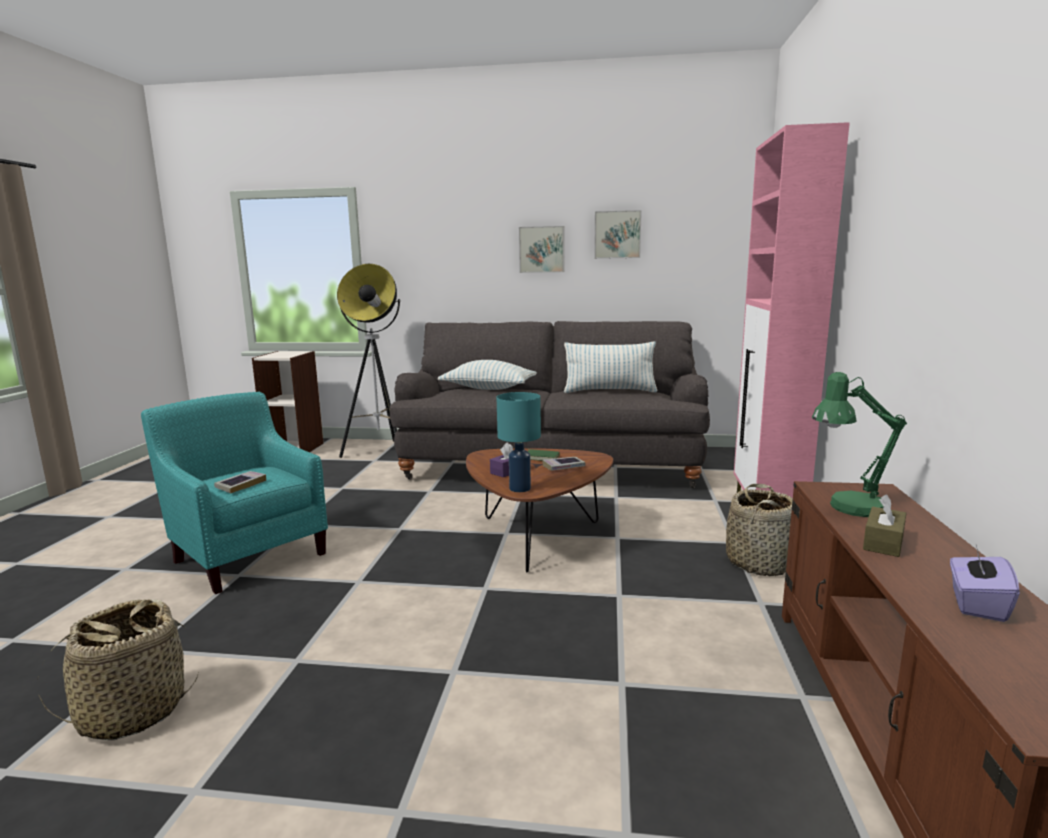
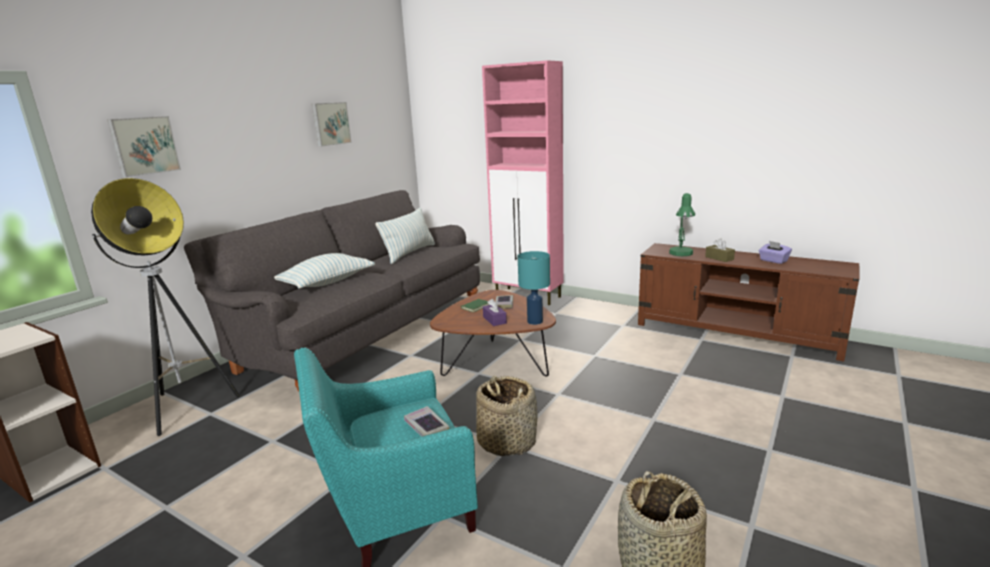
camera: 65 degrees left, 5 degrees up
(541, 249) = (275, 142): picture -> picture (144, 145)
(759, 563) = (583, 314): basket -> basket (506, 441)

